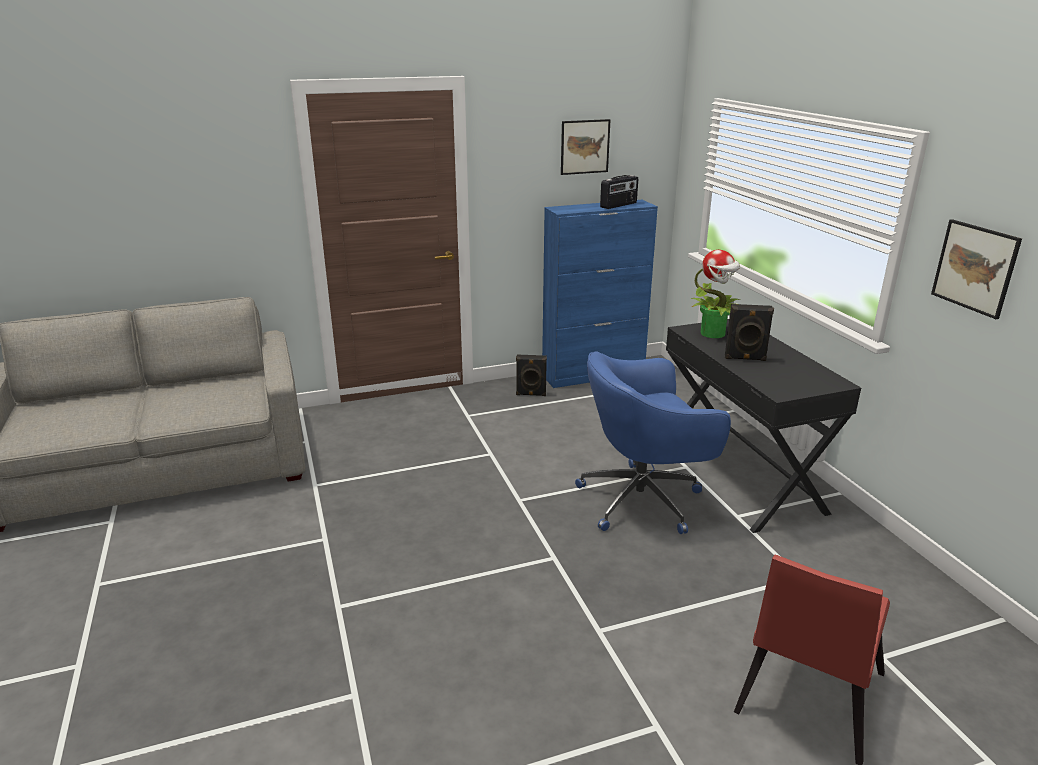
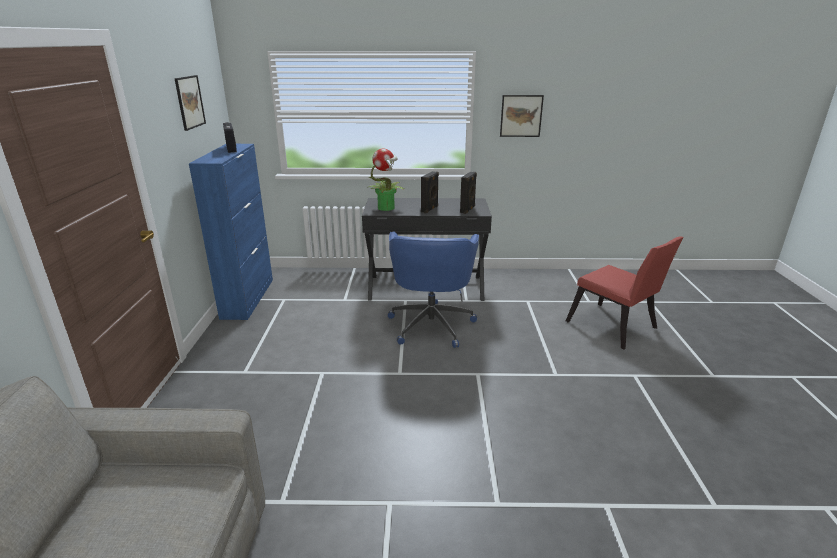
camera: 70 degrees left, 0 degrees up
(531, 394) = (245, 332): black speaker -> black speaker (468, 210)

